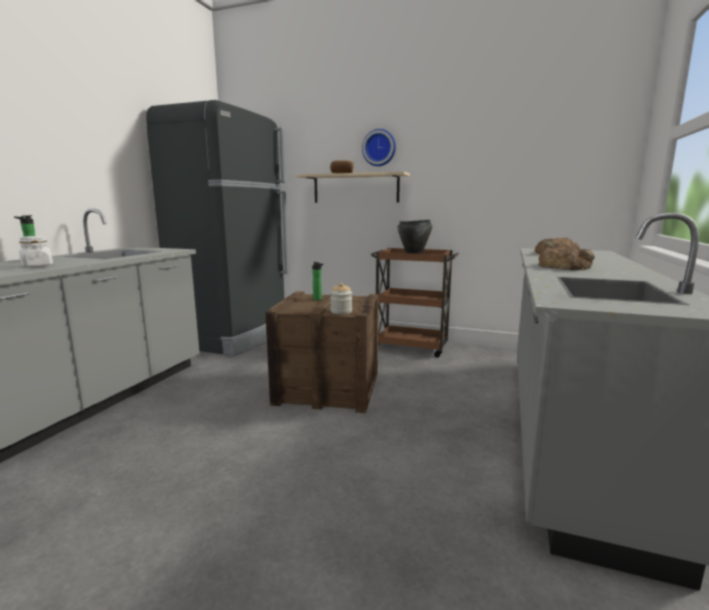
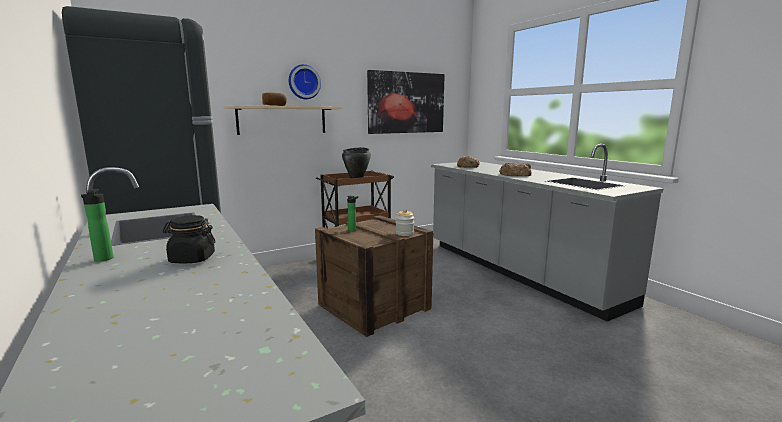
camera: 50 degrees left, 0 degrees up
(37, 266) = (192, 259): white jar -> black jar
(514, 165) = (406, 103): none -> picture

